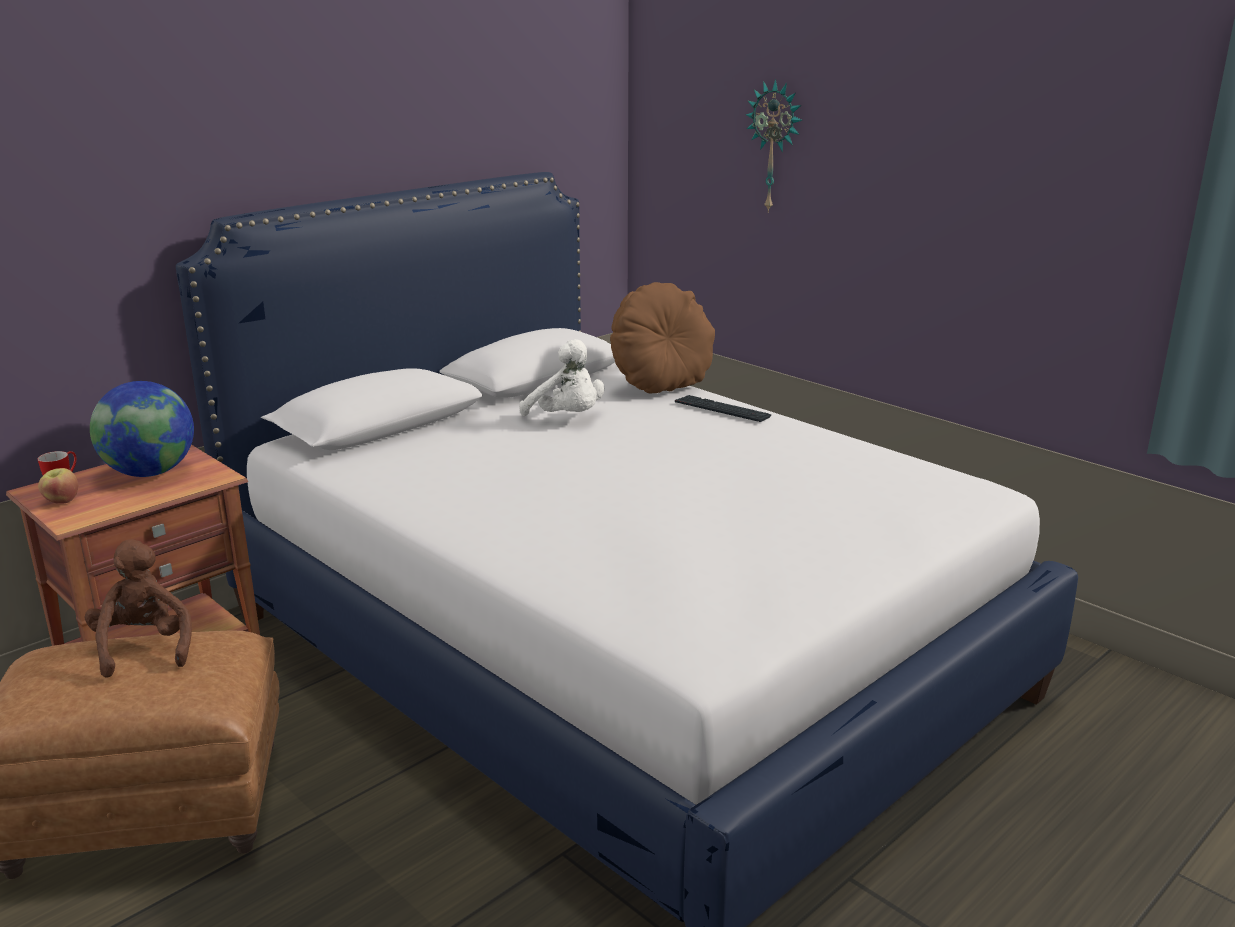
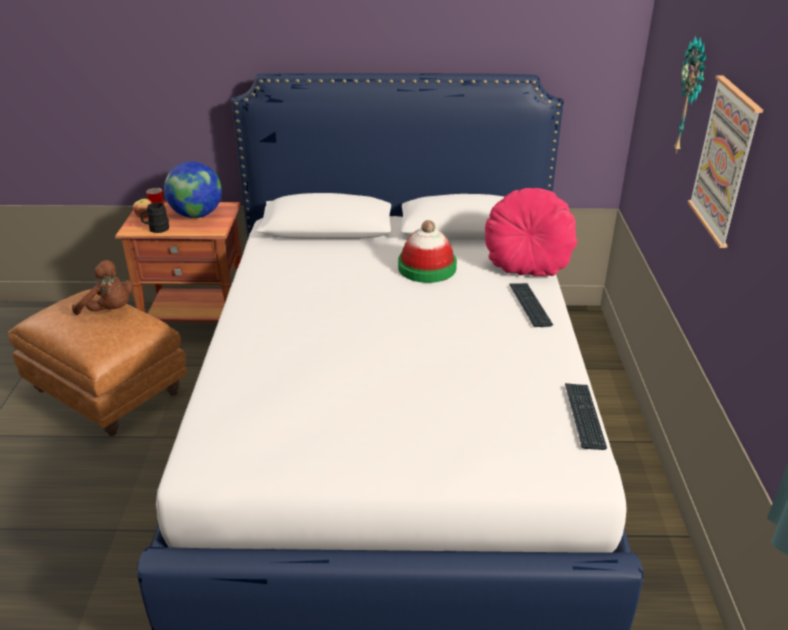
camera: 45 degrees right, 10 degrees up
(116, 505) = (156, 229): none -> black mug
(144, 648) = (110, 311): brown plush toy -> brown plush toy turned 90 degrees clockwise
(567, 418) = (427, 267): white plush toy -> hat
(662, 387) = (527, 269): brown pillow -> pink pillow
(874, 185) = (725, 161): none -> picture
(919, 461) = (584, 416): none -> keyboard

